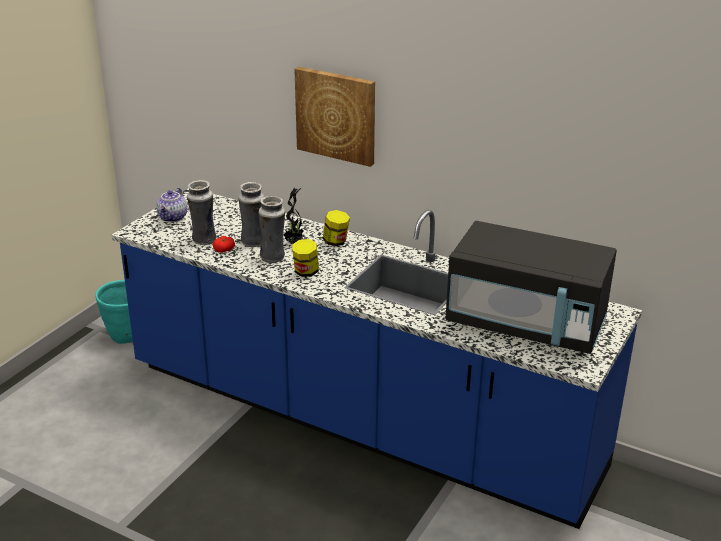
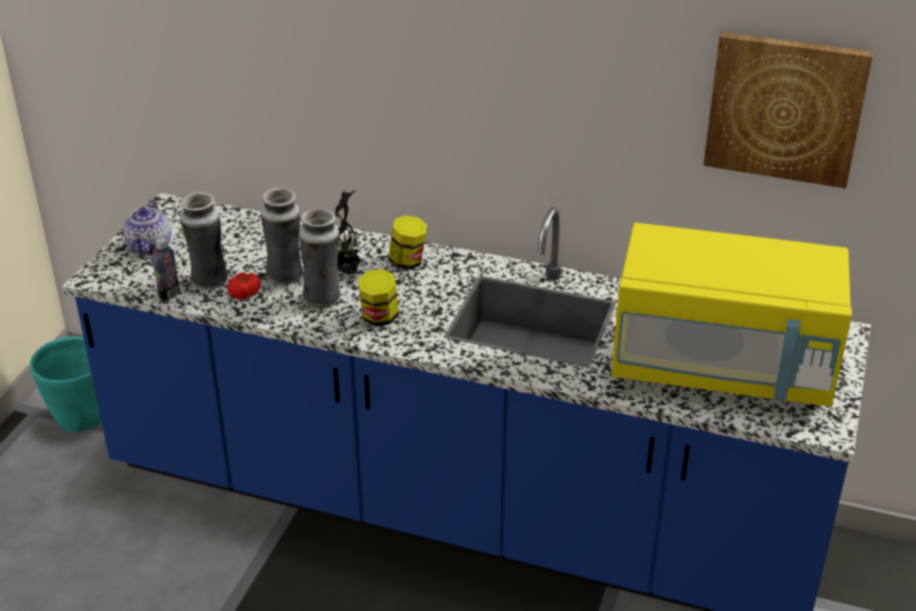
camera: 10 degrees left, 5 degrees up
(176, 245) = (169, 294): none -> bottle
(336, 115) = (394, 74): picture -> picture (785, 108)
(526, 324) = (722, 367): black microwave -> yellow microwave

